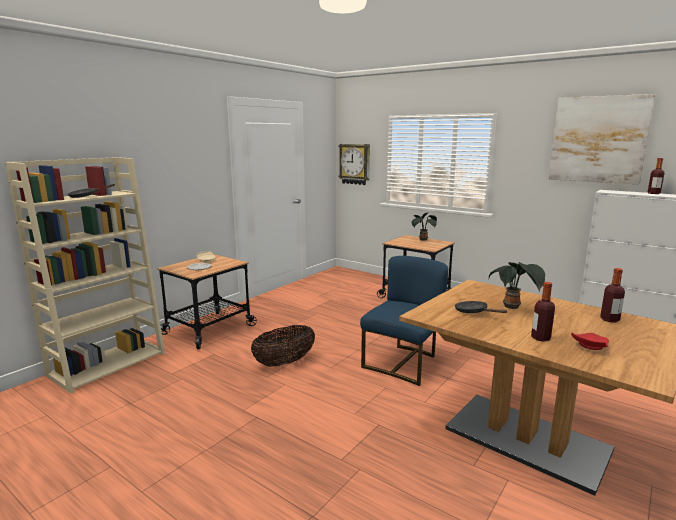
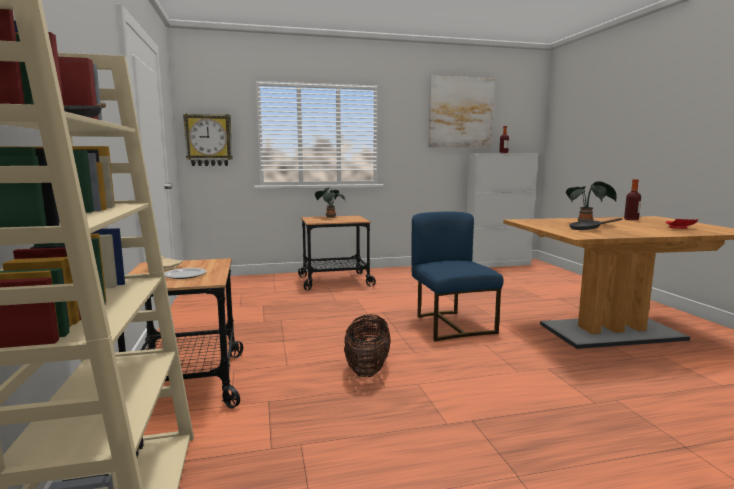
camera: 50 degrees left, 5 degrees down
(540, 338) = (657, 230): bottle -> none

